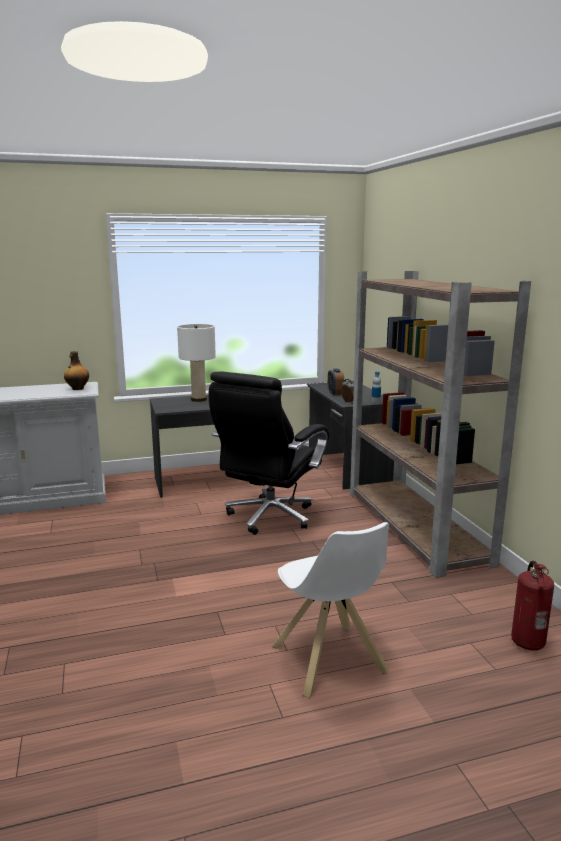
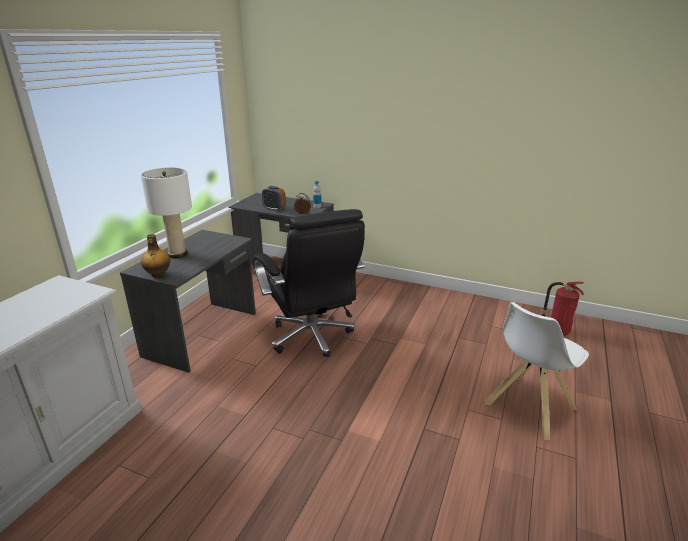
camera: 50 degrees left, 10 degrees up
(77, 389) = (65, 293): bottle -> bottle (158, 275)
(330, 661) = (528, 407): white chair -> white chair turned 120 degrees clockwise
(415, 526) = (401, 293): brown bookcase -> none

